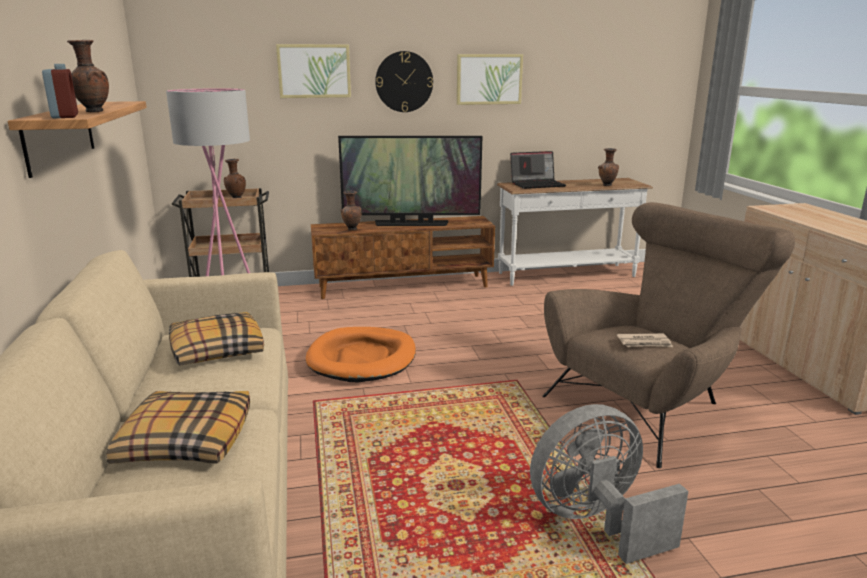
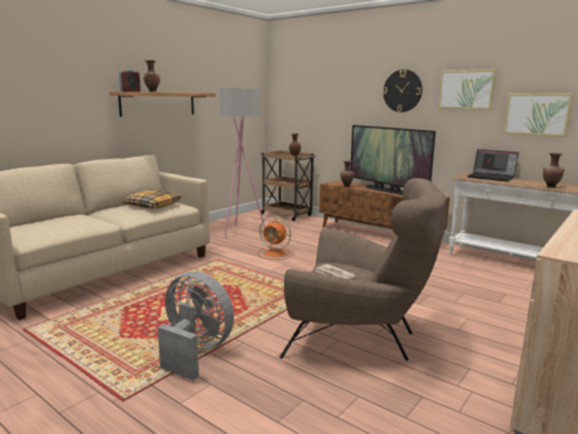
camera: 50 degrees right, 5 degrees down
(185, 440) = (71, 221): pillow -> none
(314, 71) = (349, 83): picture -> picture (537, 114)
(362, 358) = (275, 254): orange dog bed -> orange fan

